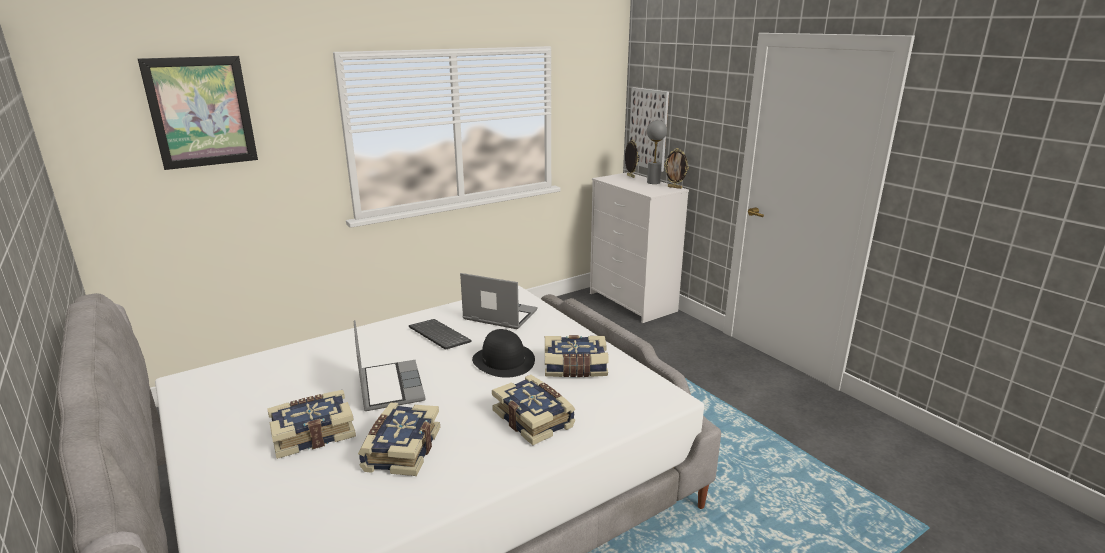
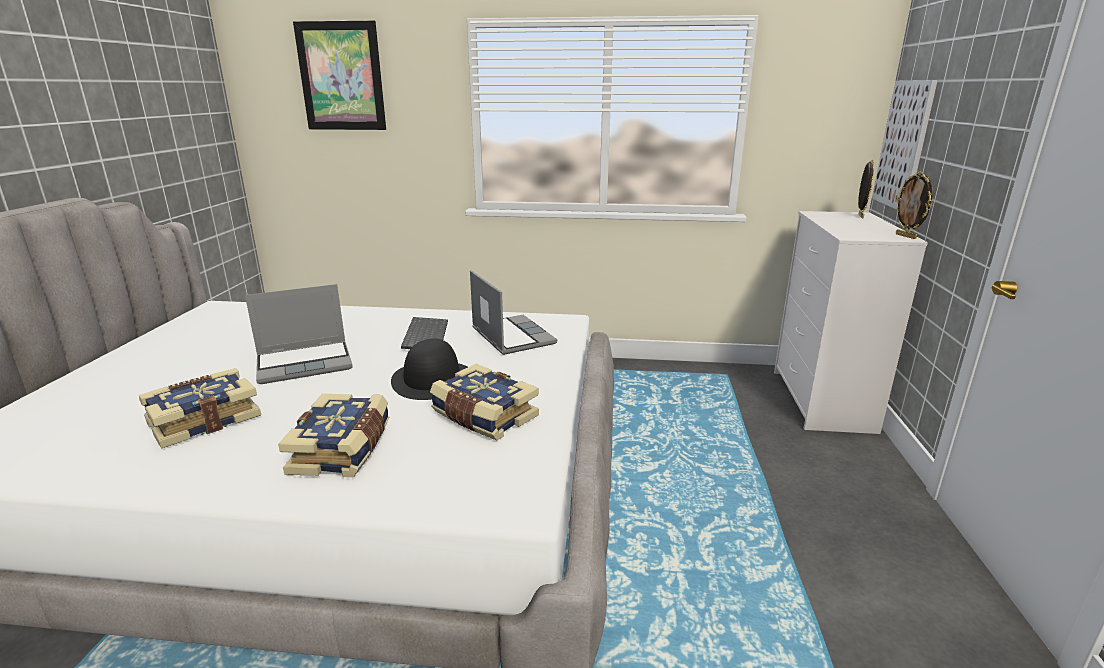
camera: 40 degrees right, 0 degrees up
(313, 433) = (191, 376): book -> none
(389, 386) = (306, 363): laptop -> laptop turned 45 degrees clockwise
(653, 182) = (882, 227): grey table lamp -> none

